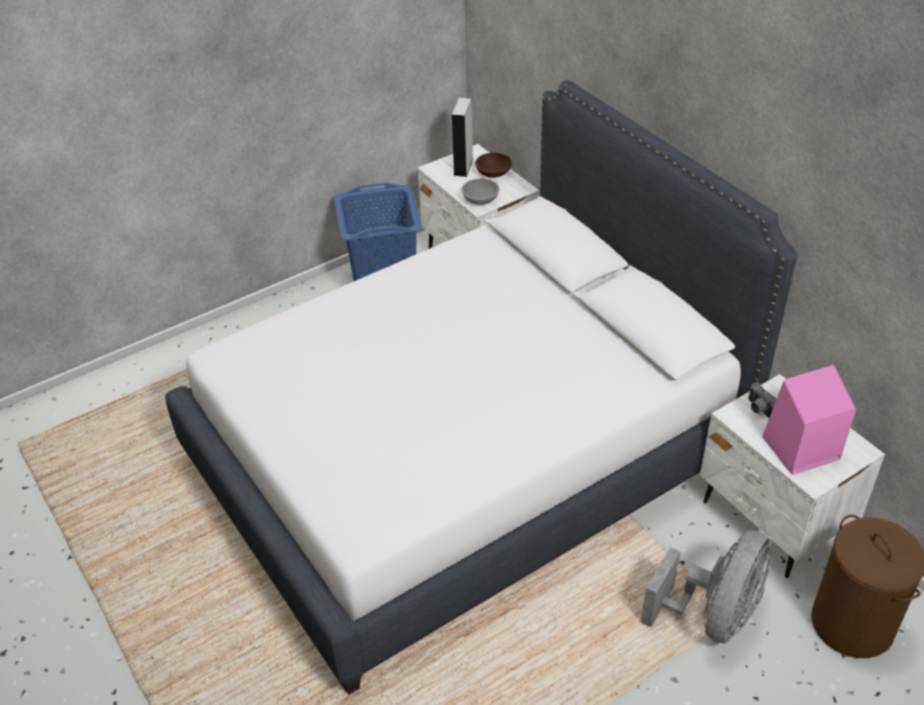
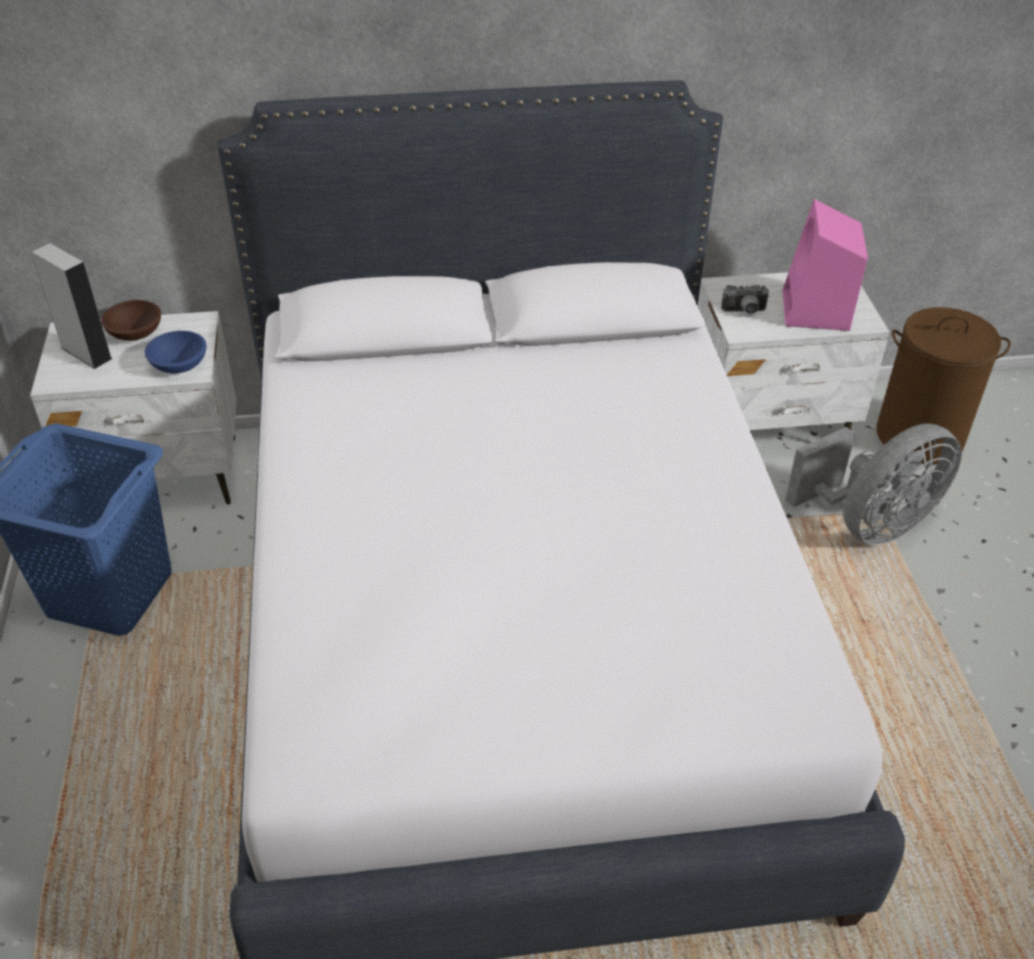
camera: 65 degrees left, 0 degrees up
(481, 200) = (180, 364): grey bowl -> blue bowl
(713, 616) = (870, 524): grey fan -> grey fan turned 90 degrees clockwise

